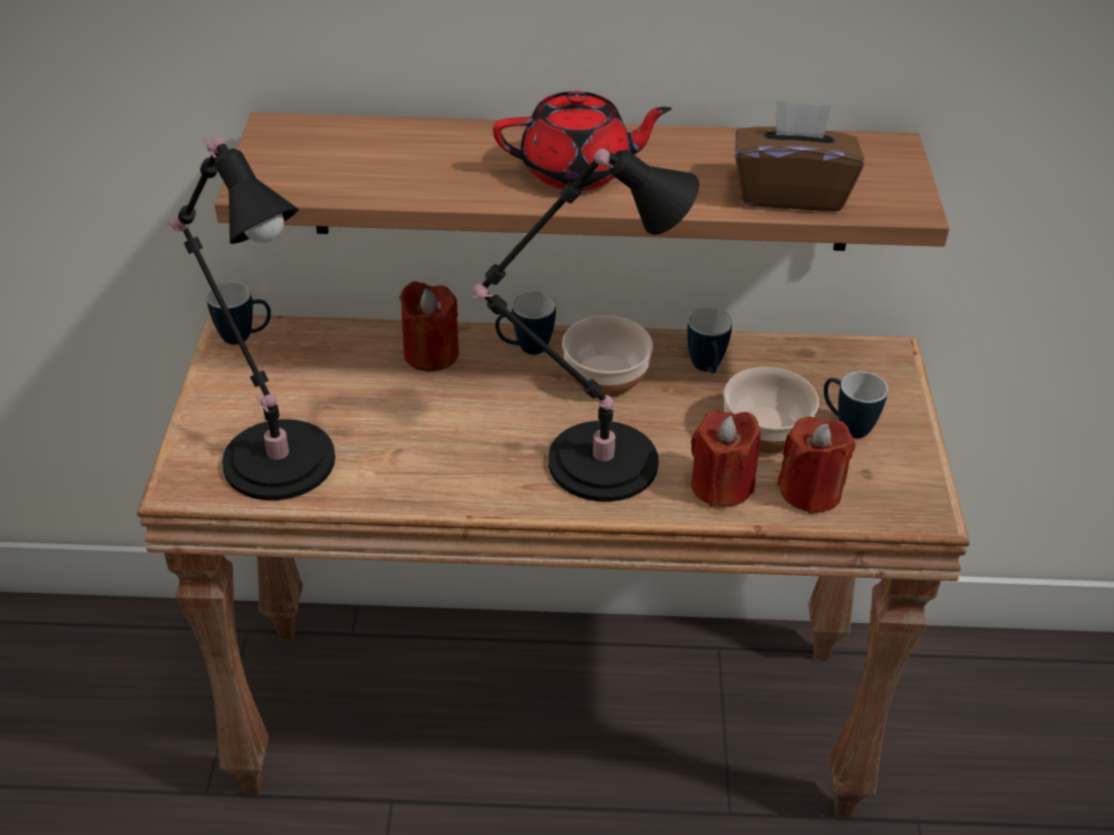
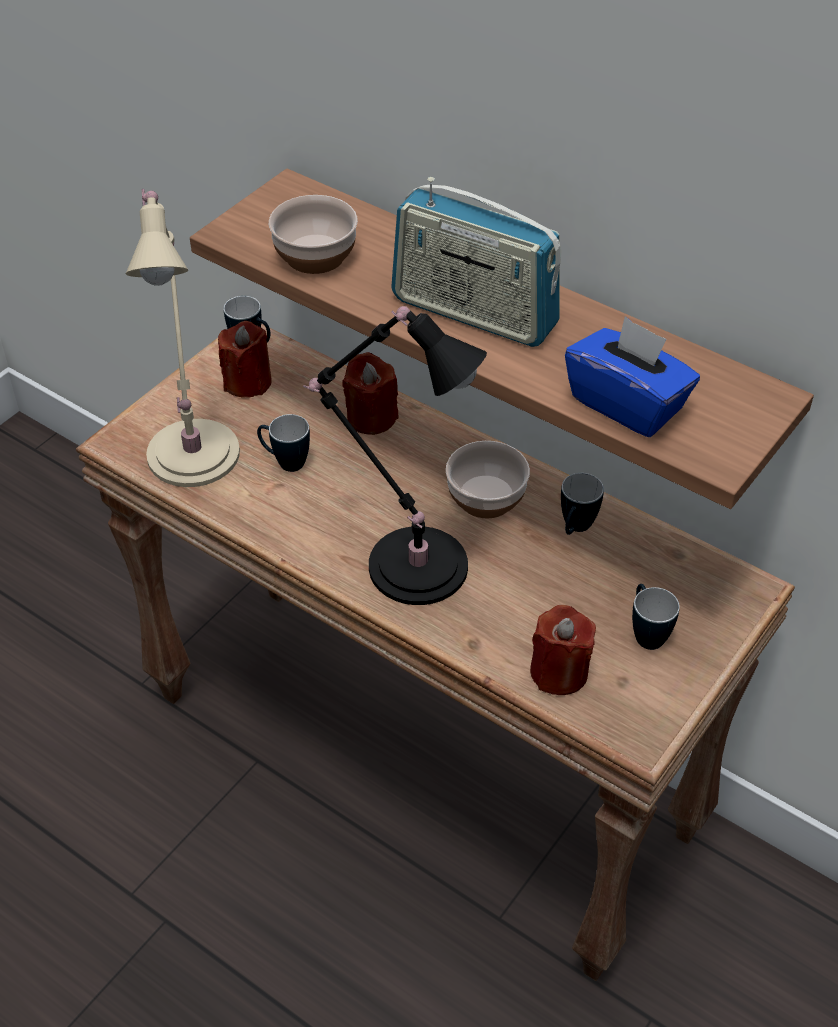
camera: 35 degrees right, 5 degrees up
(274, 455) = (194, 448): black table lamp -> beige table lamp
(525, 349) = (445, 445): mug -> mug (285, 462)
(578, 171) = (474, 313): red teapot -> radio
(721, 486) = (491, 631): red candle -> red candle (247, 382)
(765, 430) = (573, 603): bowl -> bowl (316, 255)
(790, 193) = (627, 404): brown tissue box -> blue tissue box

